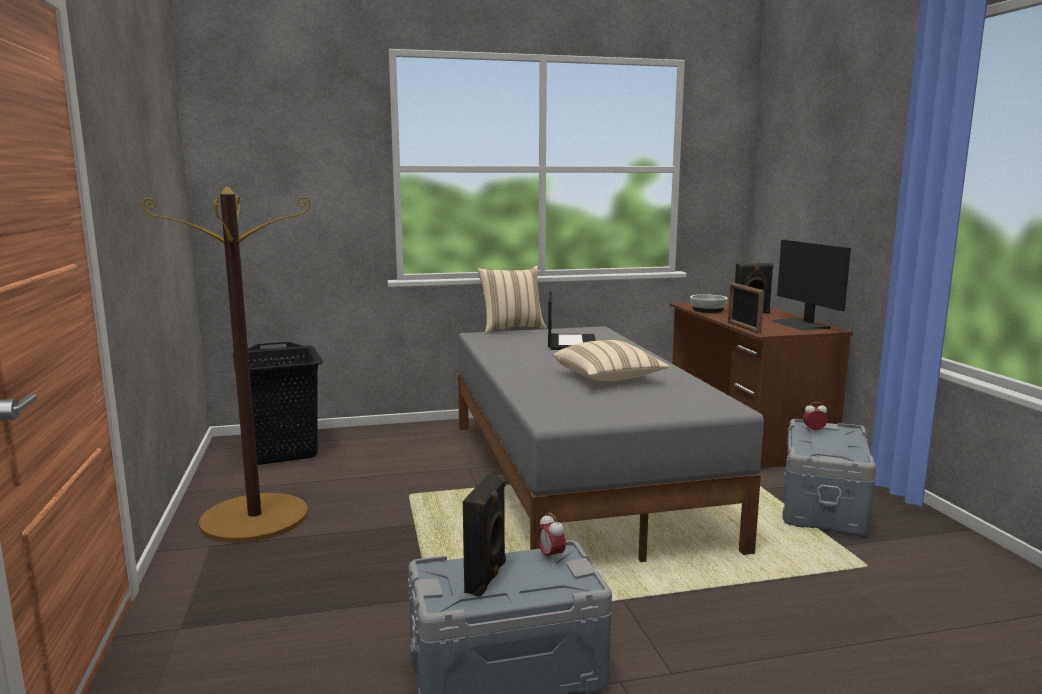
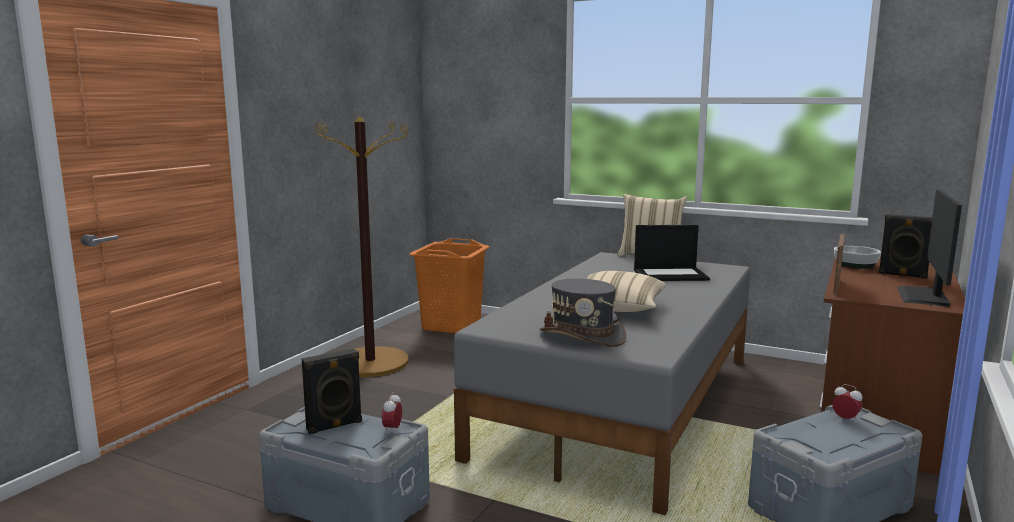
camera: 40 degrees right, 0 degrees up
(284, 451) = (452, 325): black laundry basket -> orange laundry basket
(570, 342) = (671, 274): laptop -> laptop turned 45 degrees clockwise
(644, 406) = (582, 336): none -> grey hat

